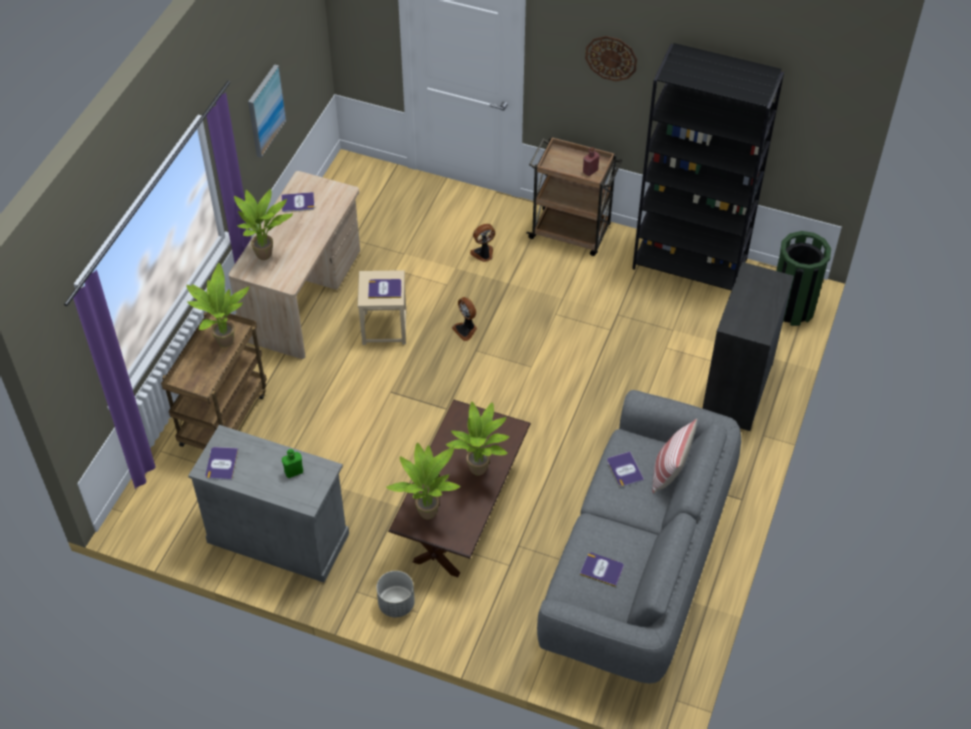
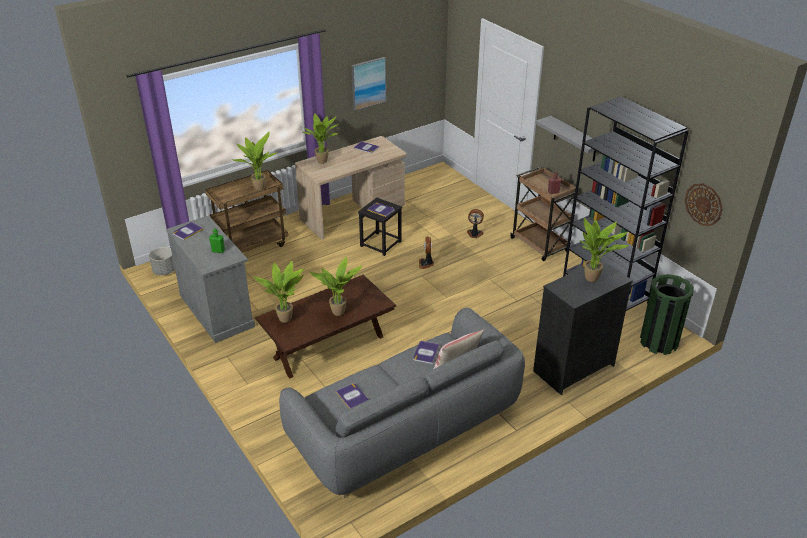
camera: 35 degrees right, 15 degrees down
(385, 328) = (381, 244): beige stool -> black stool
(396, 604) = (240, 373): grey planter -> grey planter (164, 271)
(599, 96) = (575, 139): none -> grey shelf
(611, 58) = (584, 106): wall clock -> wall clock (703, 204)
(757, 294) = (593, 279): none -> potted plant

